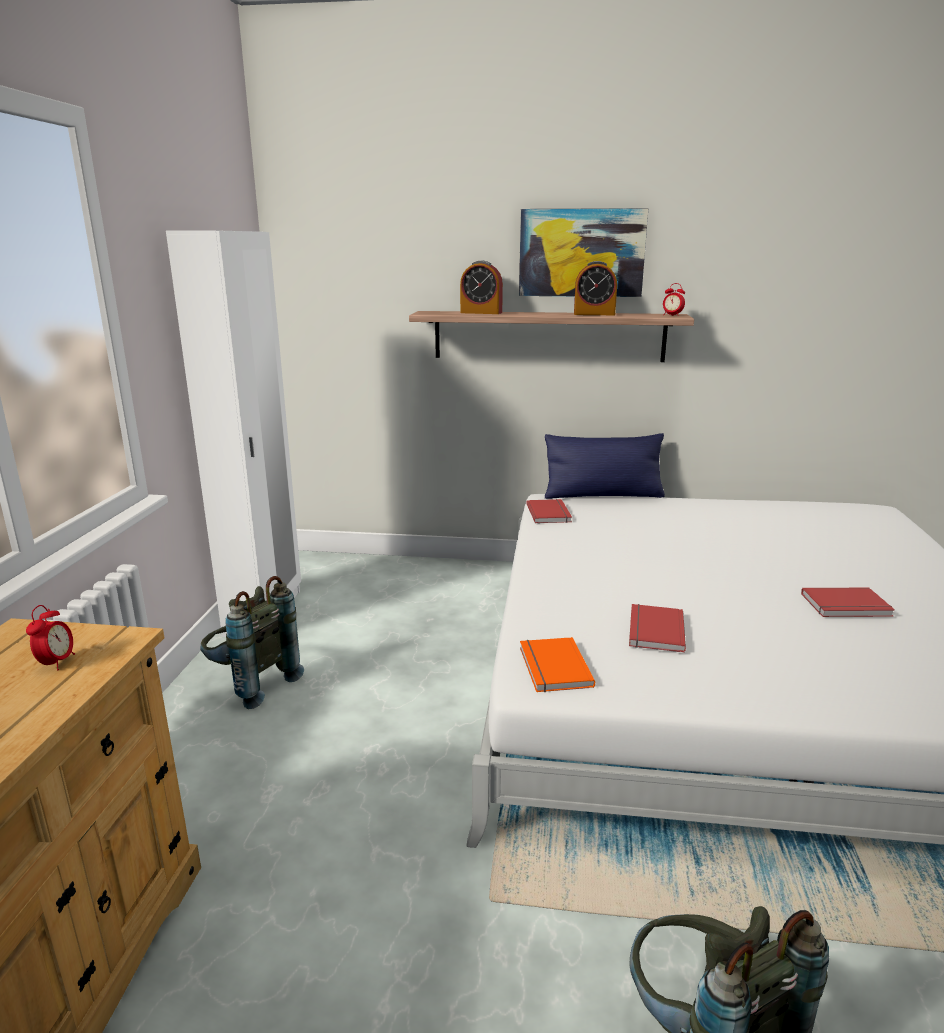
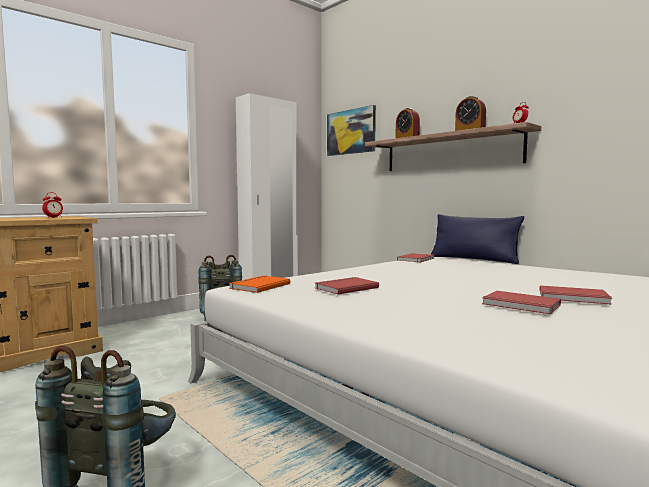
camera: 40 degrees right, 15 degrees down
(581, 253) = (468, 95): picture -> picture (351, 132)
(845, 572) = (573, 298): none -> red book

